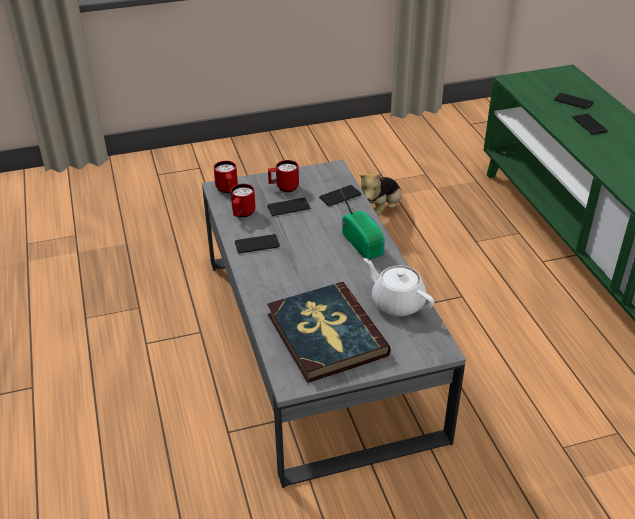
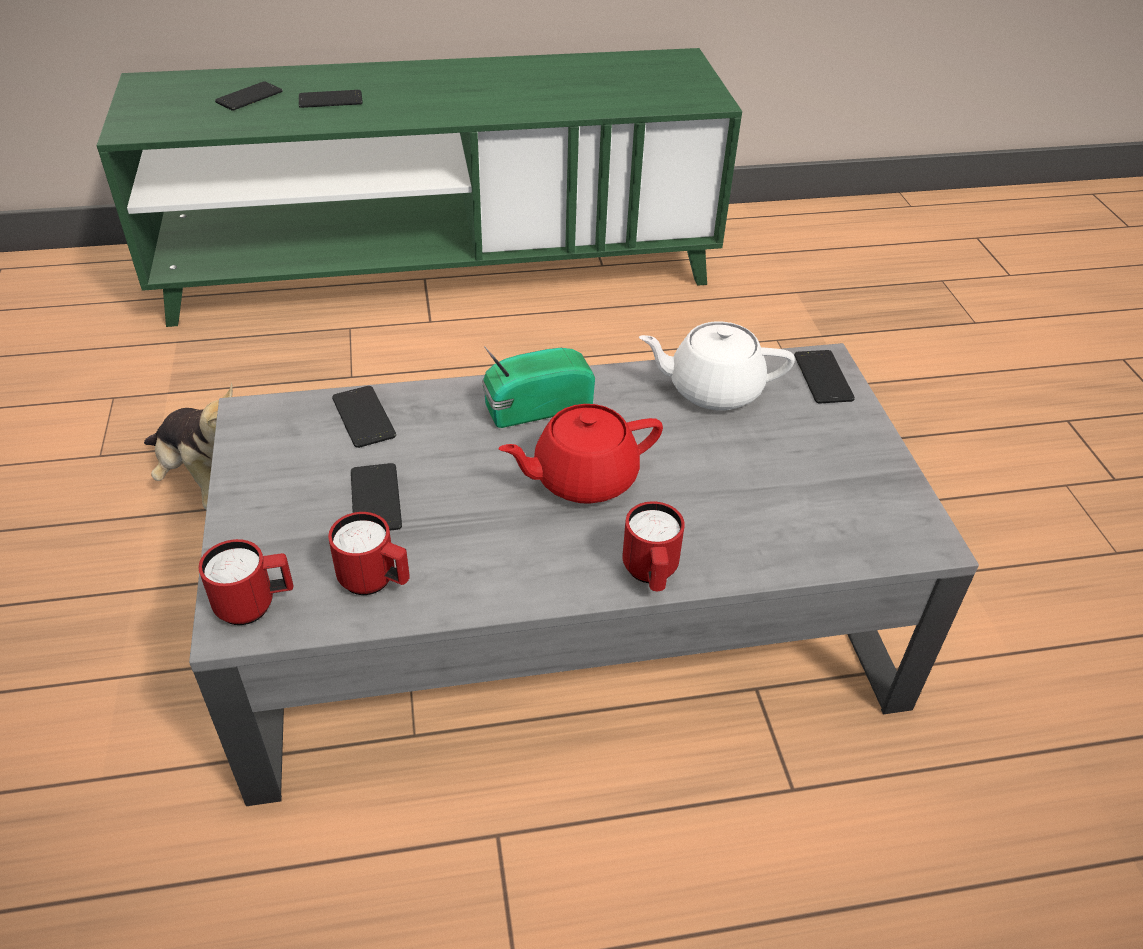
camera: 85 degrees left, 5 degrees up
(257, 244) = (503, 562): phone -> phone (823, 377)
(283, 188) = (292, 500): red mug -> red mug (651, 574)
(314, 262) = (582, 478): none -> red teapot
(325, 335) = (799, 484): book -> none
(397, 302) = (712, 389): white teapot -> white teapot turned 45 degrees clockwise

